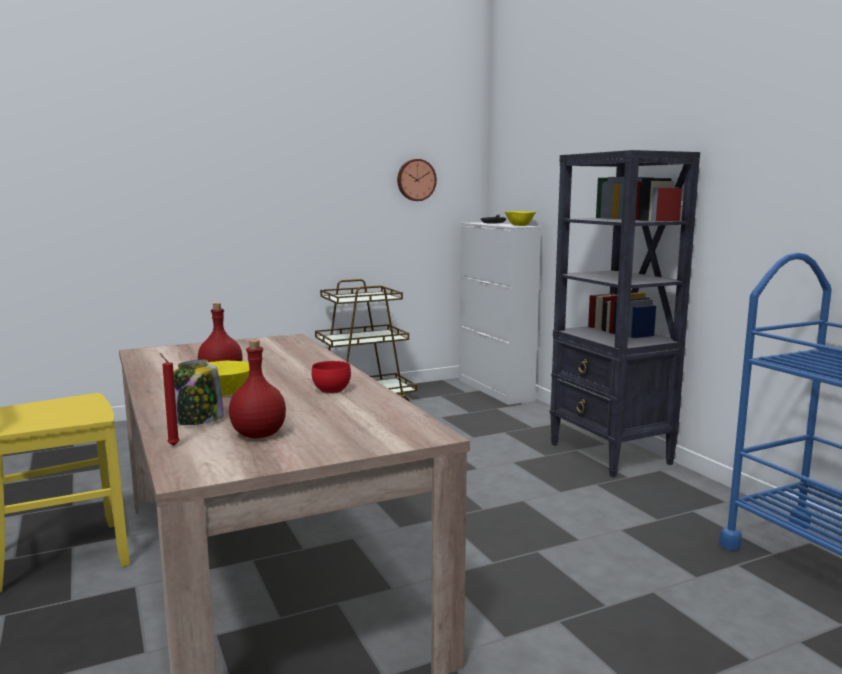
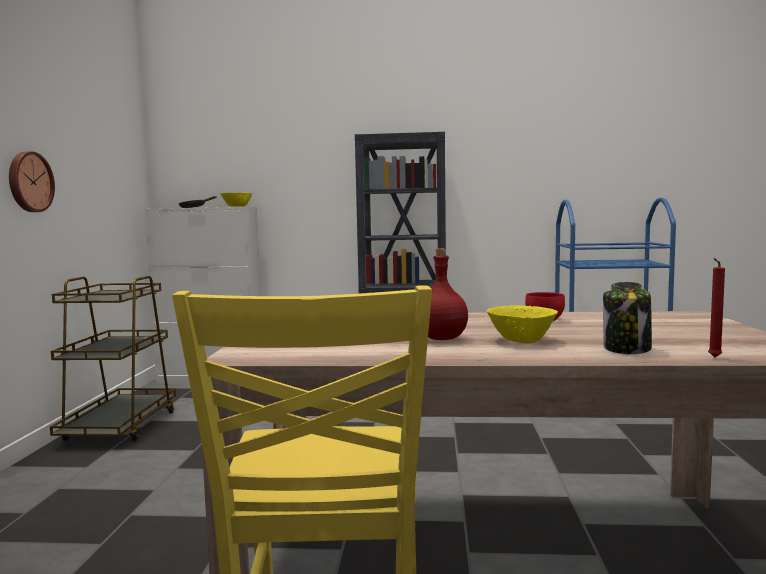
camera: 60 degrees left, 5 degrees down
(258, 435) = (685, 339): red bottle -> none
(416, 180) = (106, 158): wall clock -> wall clock (29, 182)

